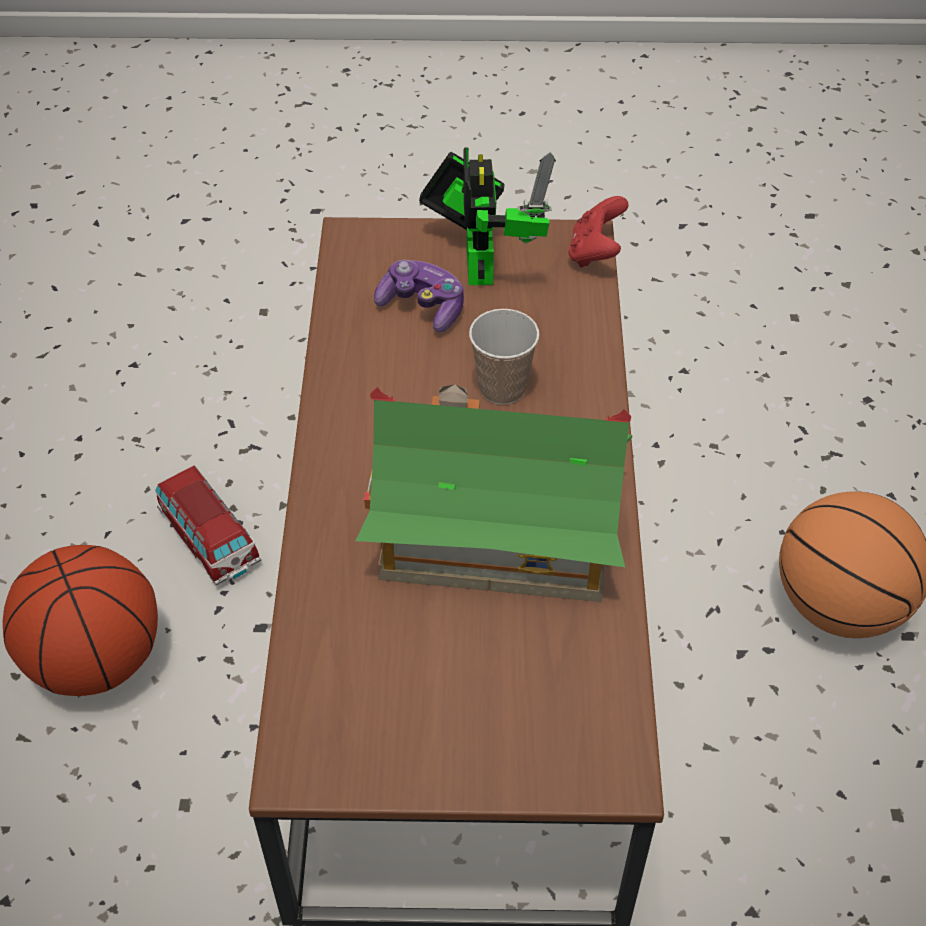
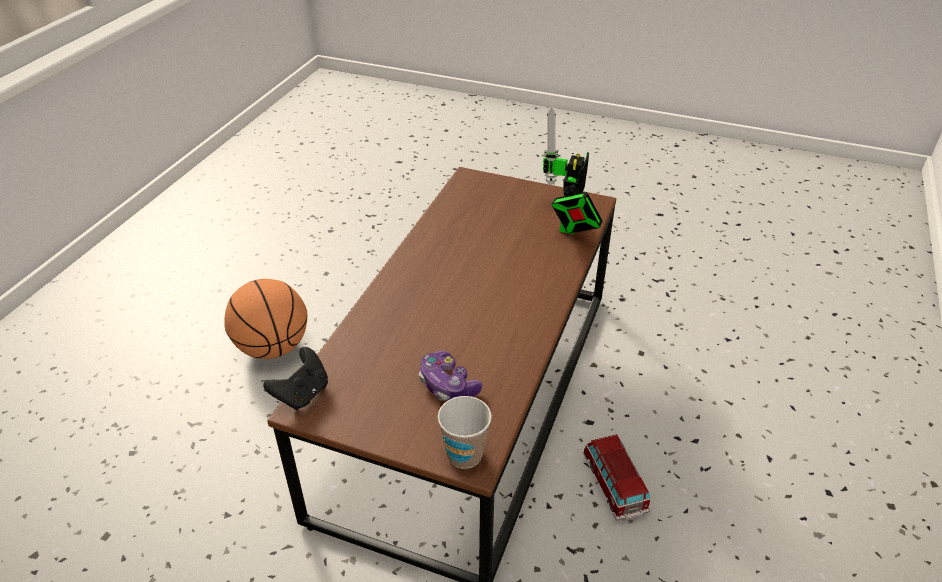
camera: 160 degrees left, 10 degrees down
(97, 660) = (688, 430): basketball -> none
(479, 261) = (388, 410): toy robot -> toy robot (568, 227)
(494, 532) = (472, 256): toy house -> none
(502, 388) = (426, 320): cup -> cup (464, 455)
(595, 253) = (302, 394): red game controller -> black game controller

